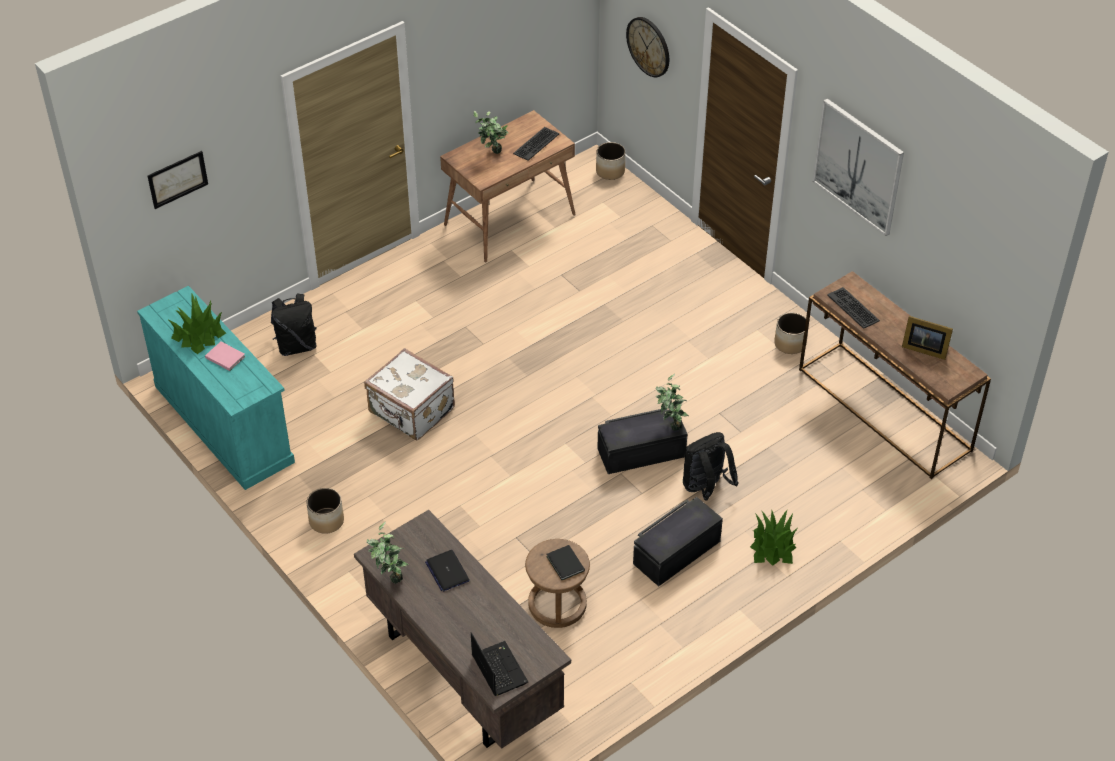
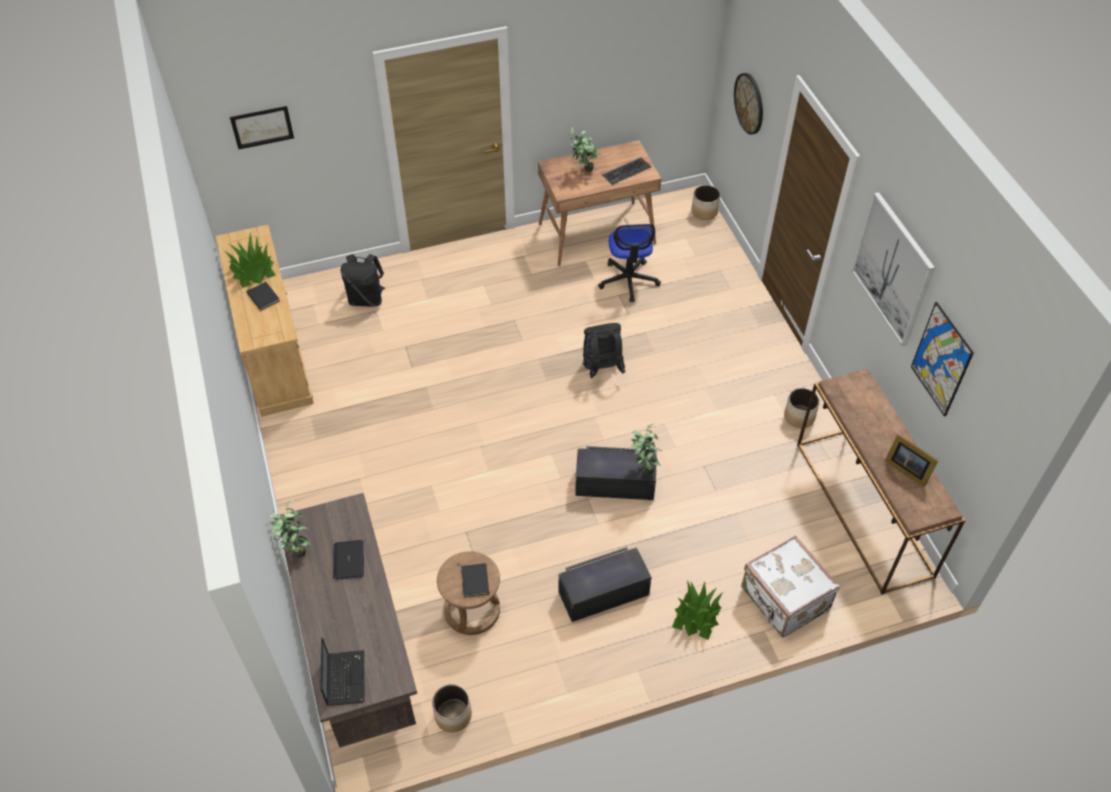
camera: 20 degrees right, 5 degrees up
(223, 423) = (273, 351): turquoise dresser -> beige dresser
(225, 356) = (263, 296): pink book -> black book
(326, 521) = (313, 466): planter -> planter (453, 715)
(411, 412) = (431, 385): white suitcase -> white suitcase (784, 600)
(564, 258) = (628, 280): none -> office chair
(705, 488) = (658, 536): black backpack -> black backpack (601, 369)
(853, 308) = (852, 406): keyboard -> none
(930, 235) = (941, 359): none -> picture

